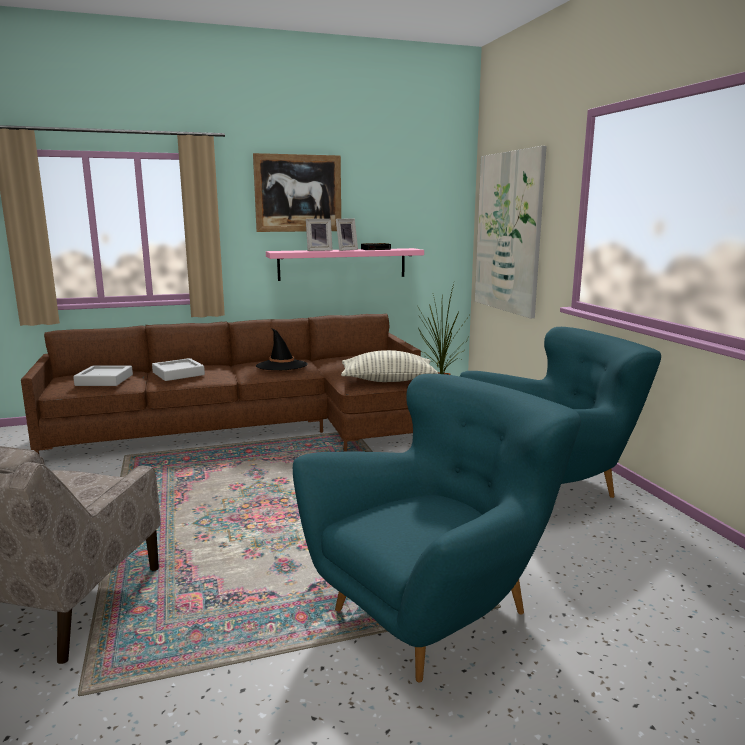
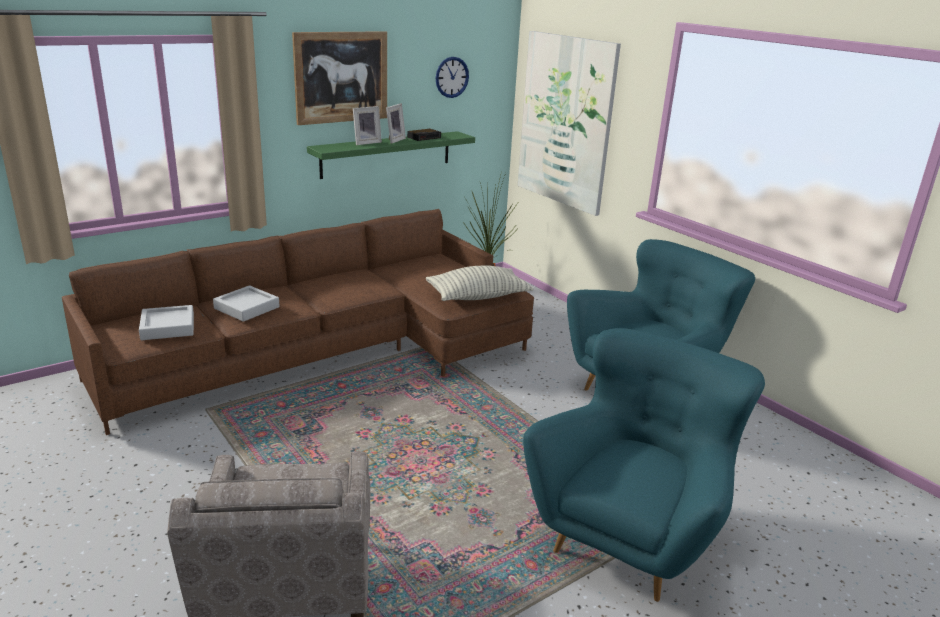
camera: 20 degrees left, 10 degrees up
(281, 366) = (352, 284): black hat -> none
(342, 264) = (387, 154): pink shelf -> green shelf
(406, 198) = (452, 77): none -> wall clock

